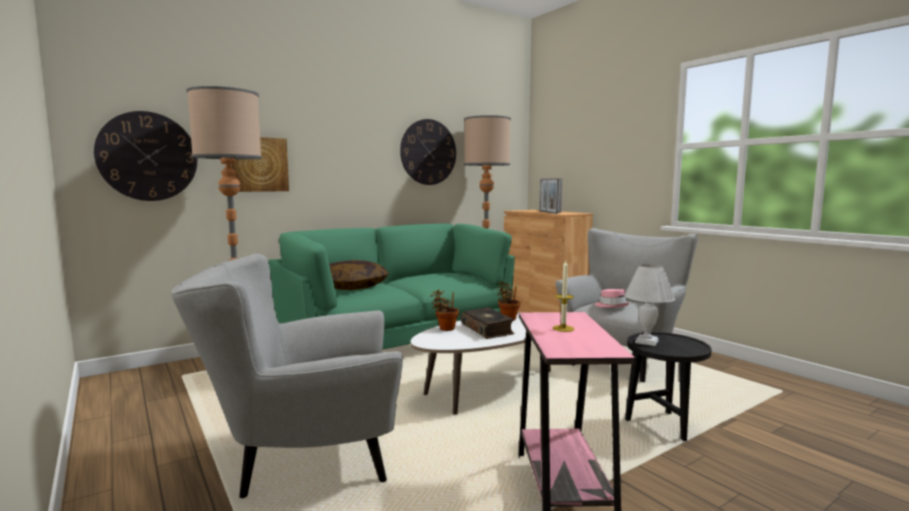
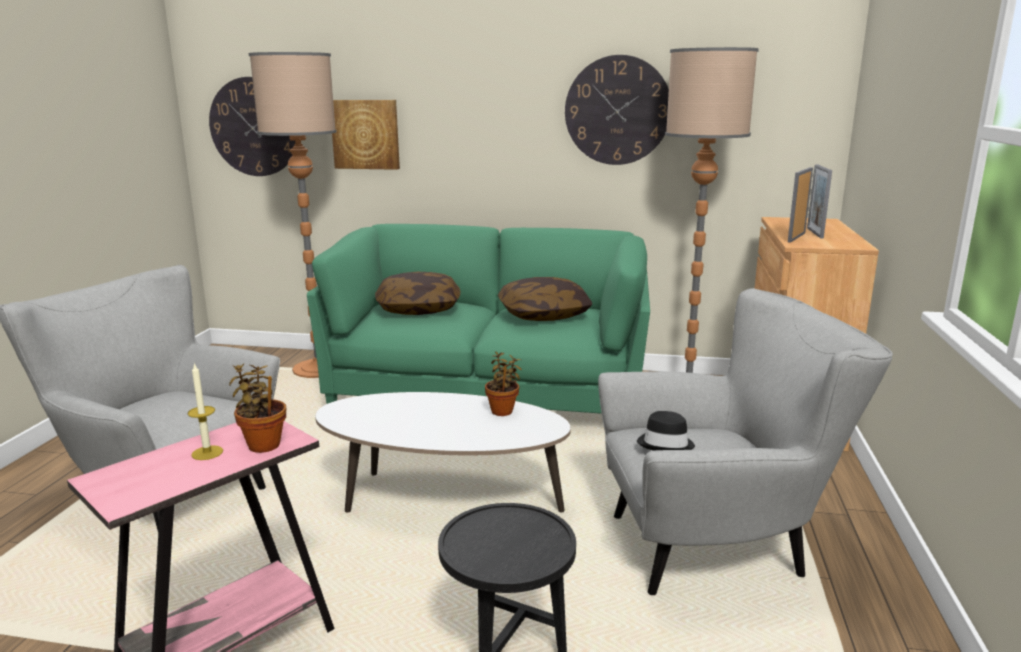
camera: 45 degrees right, 10 degrees up
(432, 277) = (543, 315): none -> pillow
(445, 328) = (401, 398): potted plant -> potted plant (263, 444)
(487, 329) = (434, 418): book -> none
(611, 305) = (666, 444): pink hat -> black hat
(647, 342) = (487, 523): white table lamp -> none

